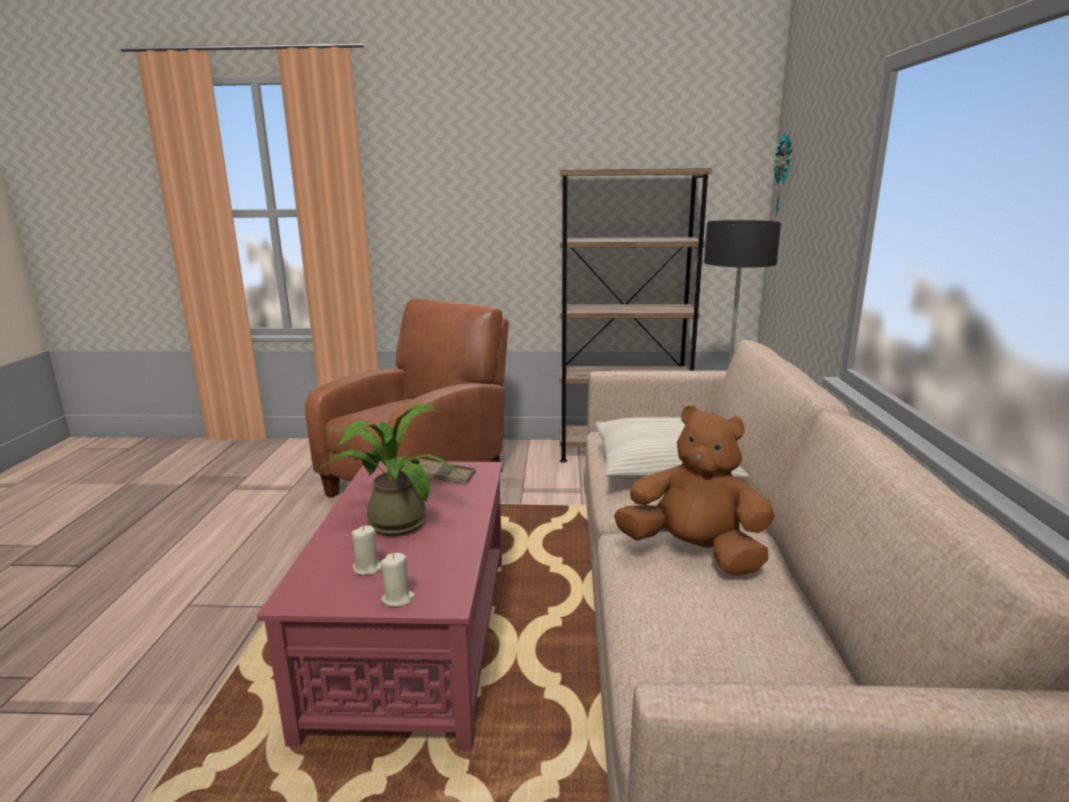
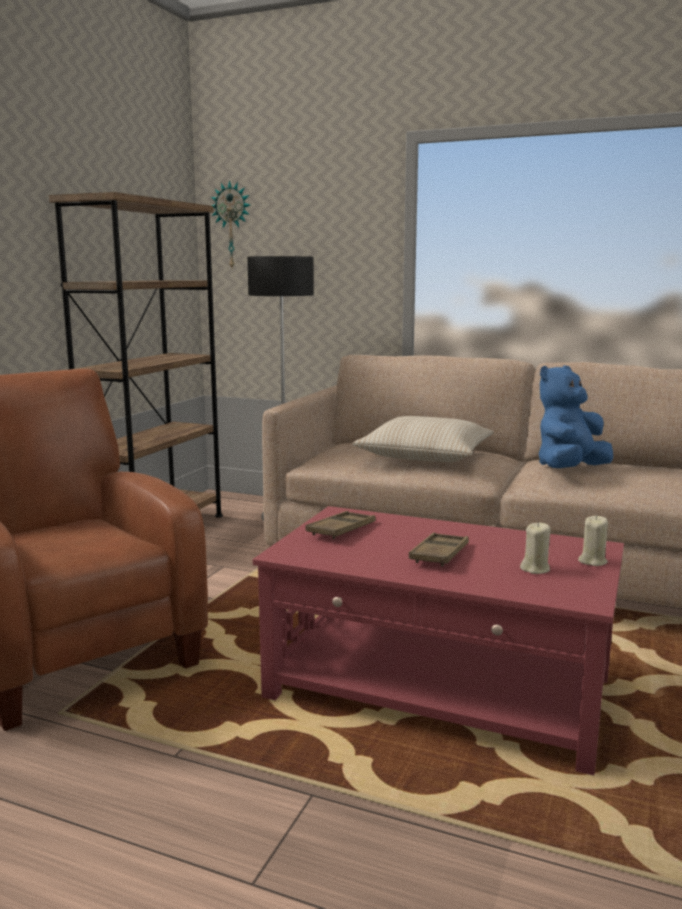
camera: 70 degrees left, 5 degrees down
(392, 521) = (439, 555): potted plant -> brown tray
(694, 553) = (569, 470): brown plush toy -> blue plush toy

